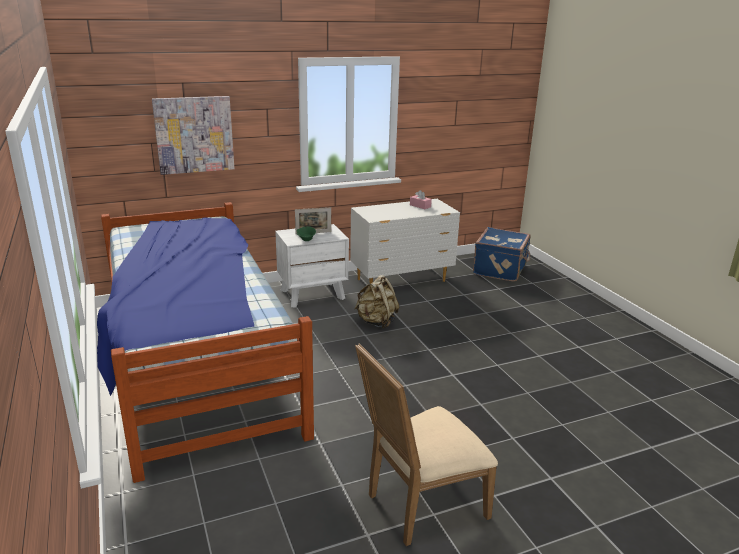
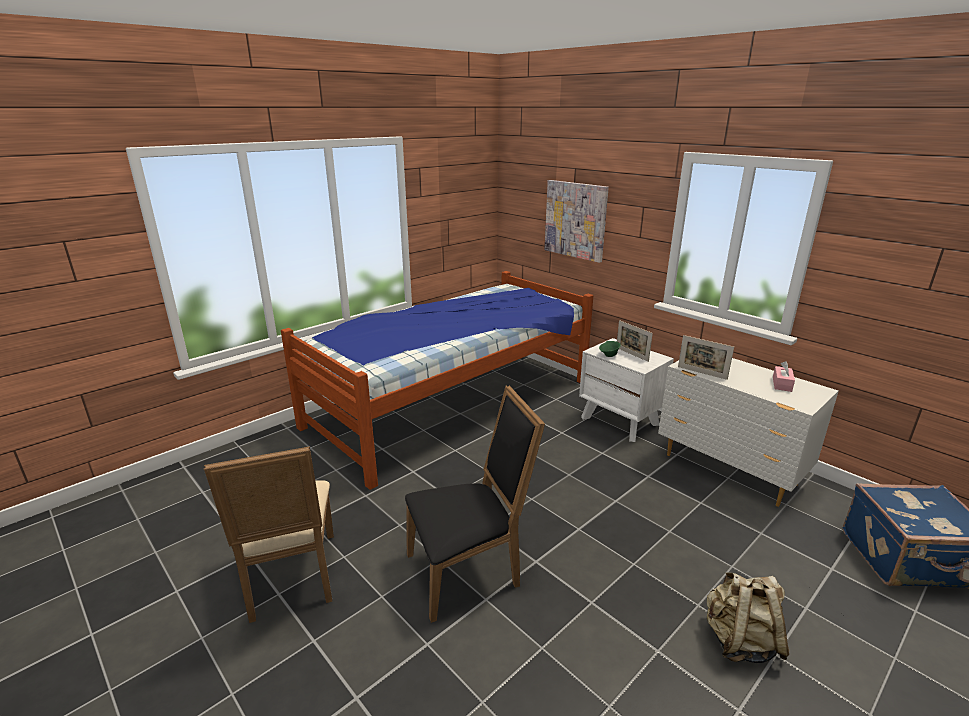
camera: 70 degrees right, 0 degrees up
(376, 322) = (604, 475): beige backpack -> beige backpack (739, 641)
(388, 218) = (702, 373): none -> picture frame
(420, 505) = (290, 581): beige chair -> beige chair turned 150 degrees counterclockwise
(449, 405) = (469, 570): none -> black chair

